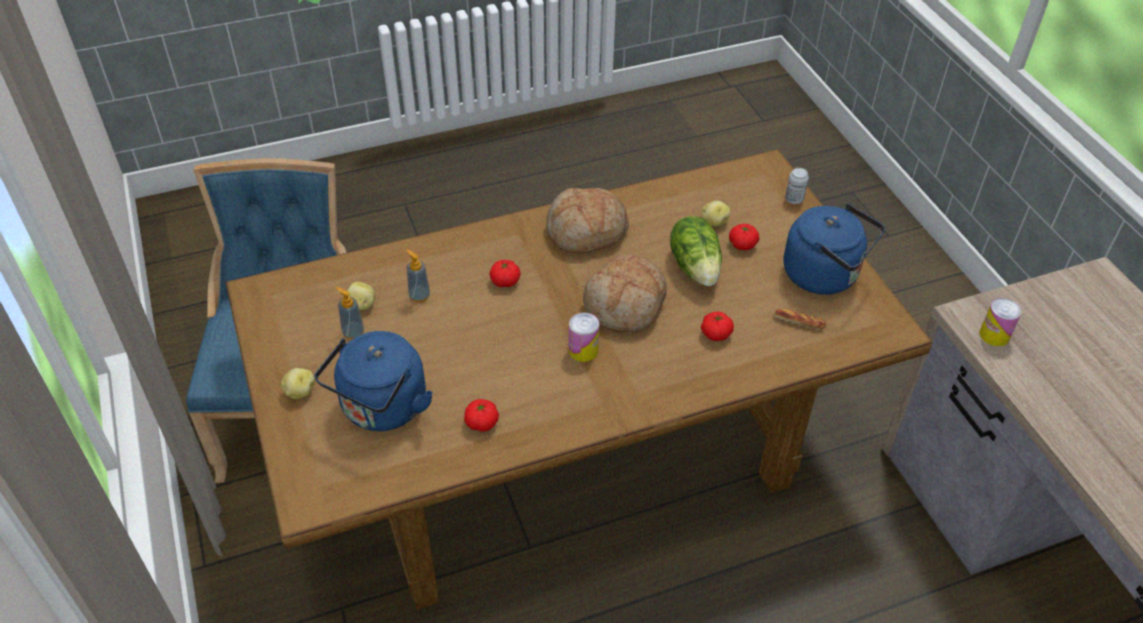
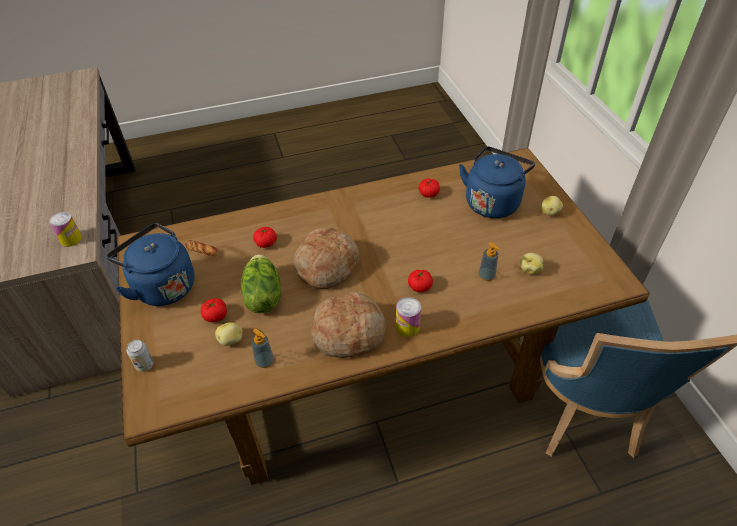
camera: 175 degrees left, 0 degrees up
(353, 332) = (528, 249): soap dispenser -> soap dispenser (265, 361)
(583, 350) = (362, 234): can -> can (407, 326)

